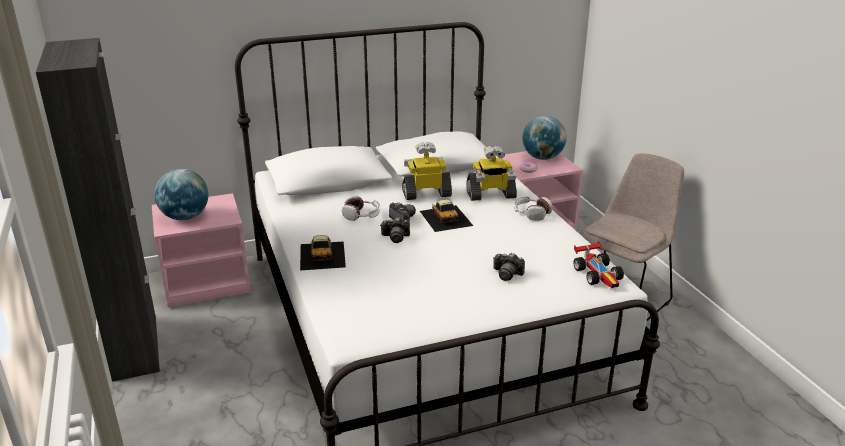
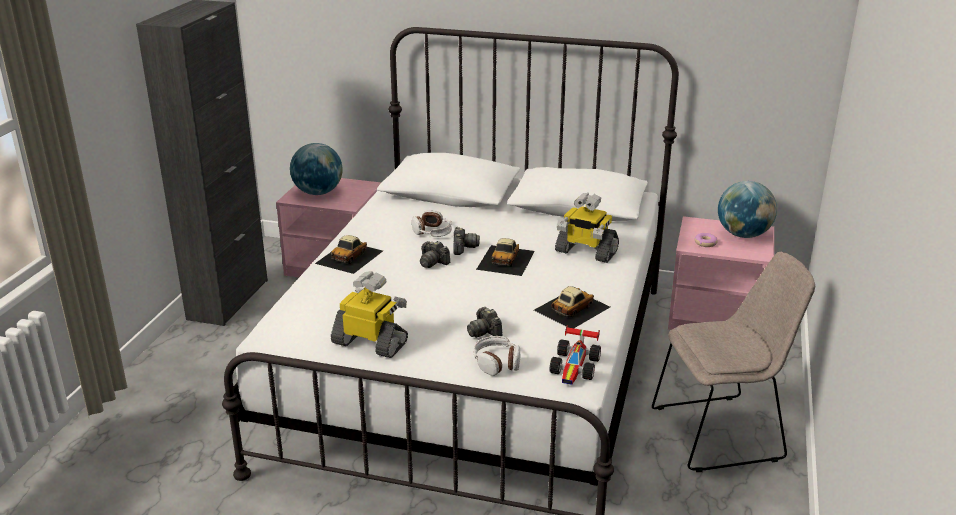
camera: 35 degrees right, 0 degrees up
(426, 193) = (522, 231): toy robot -> toy robot (371, 343)
(531, 213) = (600, 283): headphones -> headphones (497, 362)
(538, 236) = (571, 308): none -> toy car

